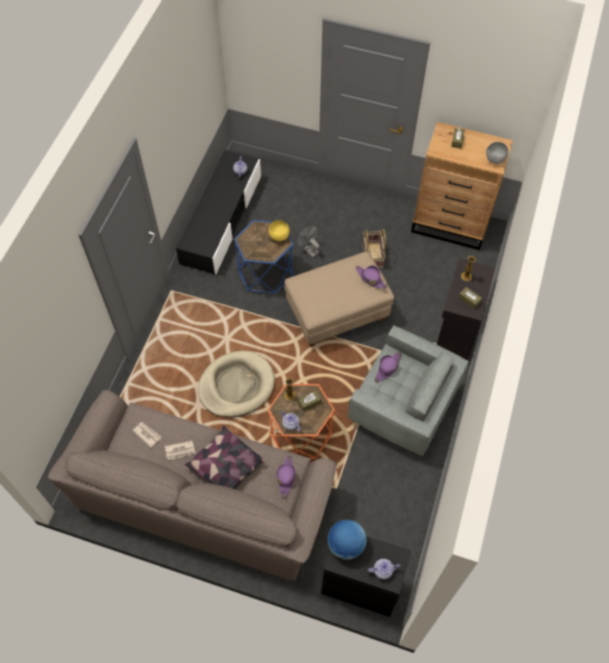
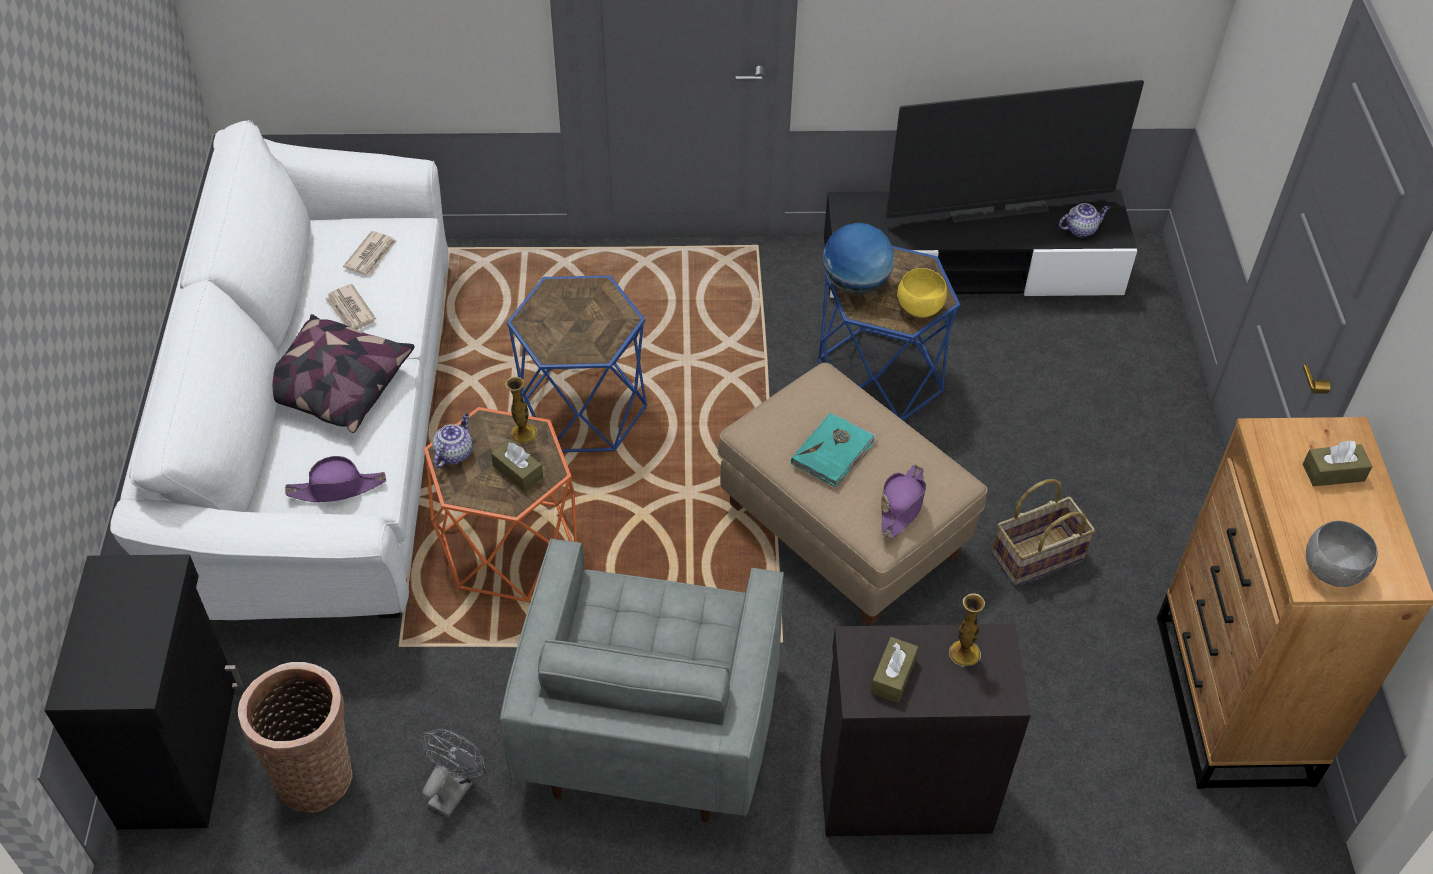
camera: 70 degrees right, 10 degrees down
(203, 495) = (323, 429): brown sofa -> white sofa
(217, 193) = (998, 211): none -> television
(236, 386) = (583, 408): beige dog bed -> blue side table
(309, 249) = (983, 432): grey fan -> grey fan (454, 788)
(338, 291) = (834, 452): none -> turquoise book
(346, 545) = (147, 581): globe -> globe (855, 284)
(383, 570) = (97, 664): teapot -> none
(386, 533) = (315, 772): none -> basket
(387, 368) = (681, 610): purple hat -> none

